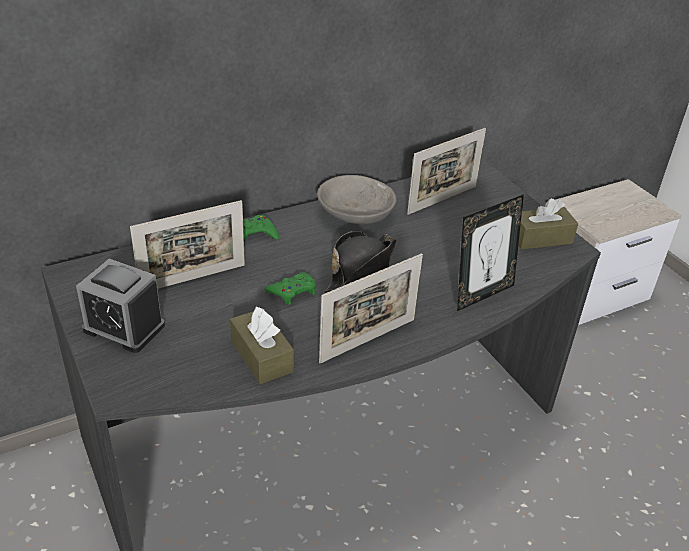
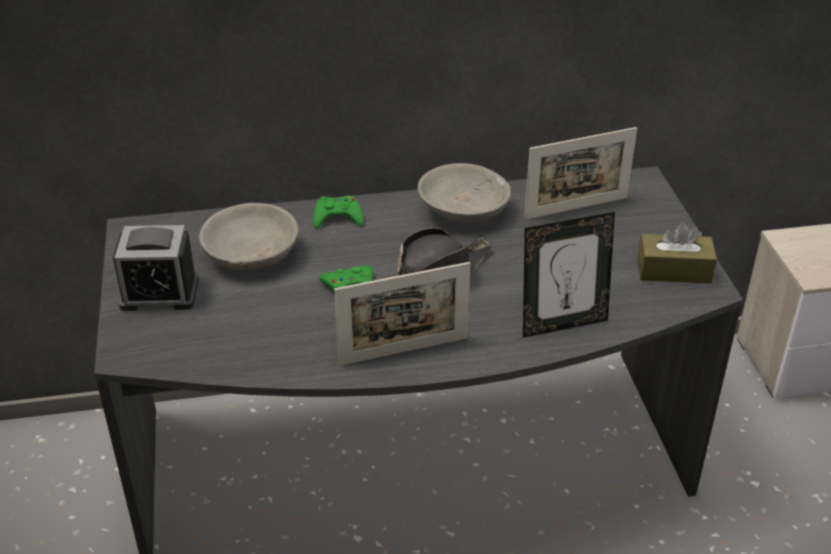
camera: 20 degrees right, 0 degrees up
(124, 328) = (159, 293): alarm clock -> alarm clock turned 45 degrees counterclockwise
(193, 278) = (251, 254): picture frame -> grey bowl
(262, 356) = (282, 347): brown tissue box -> none

